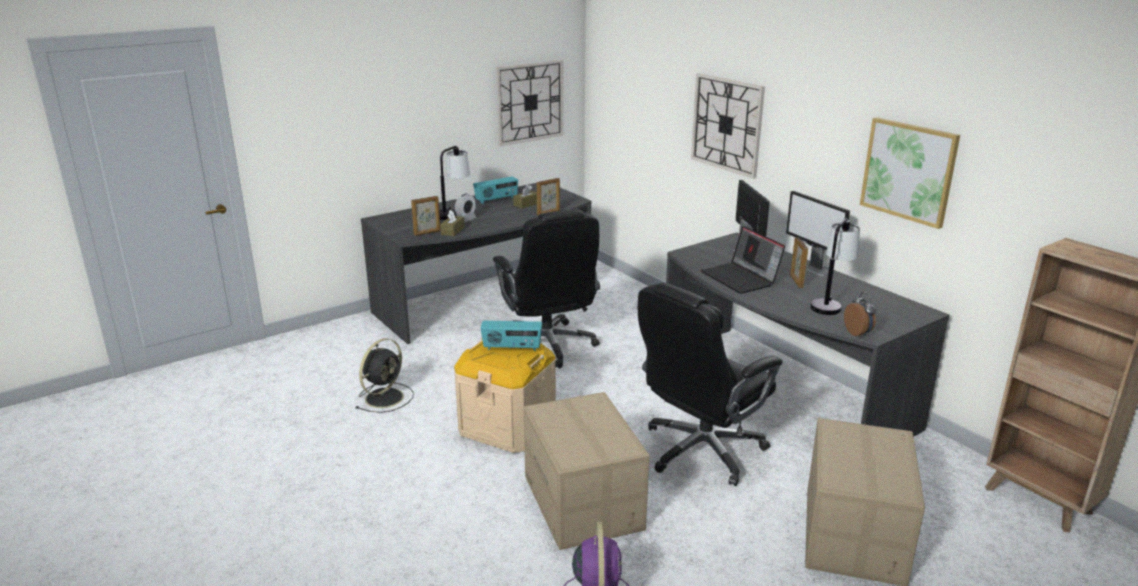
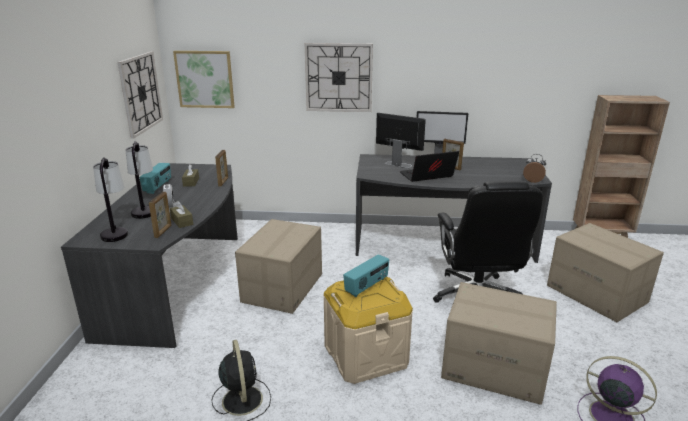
camera: 50 degrees left, 0 degrees up
(548, 346) = (283, 288): black office chair -> cardboard box
(741, 278) = (427, 176): laptop -> laptop turned 150 degrees clockwise
(830, 303) = (489, 172): table lamp -> table lamp (115, 230)
(909, 171) = (495, 79): picture -> picture (205, 79)

